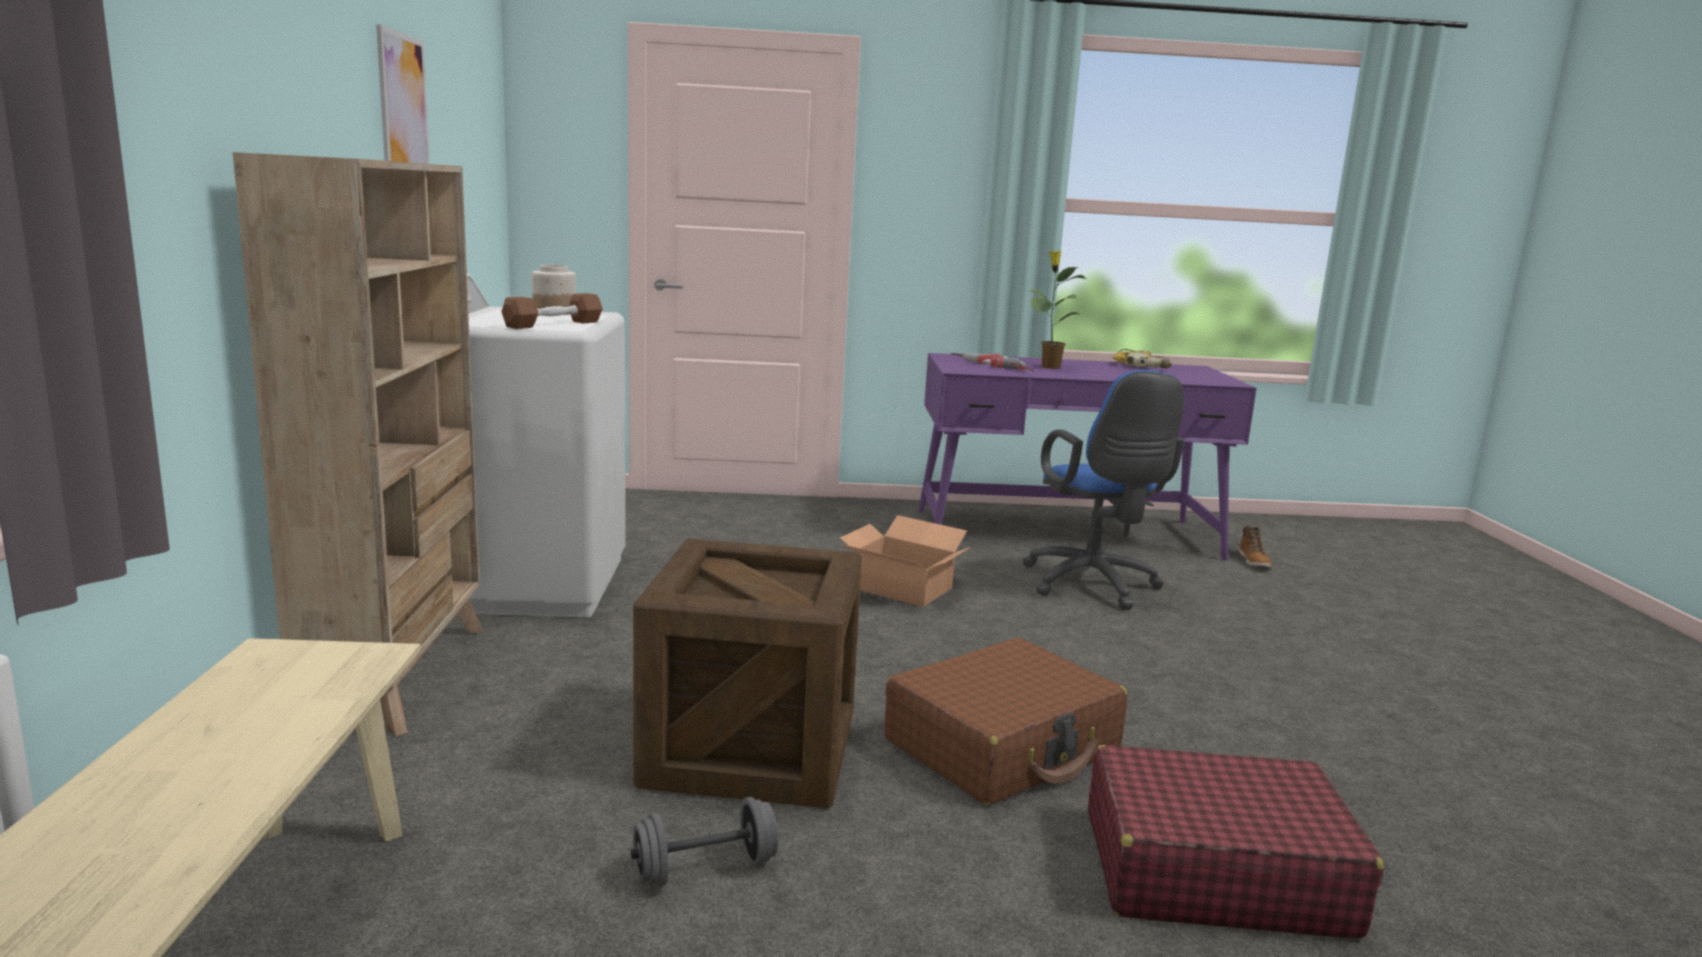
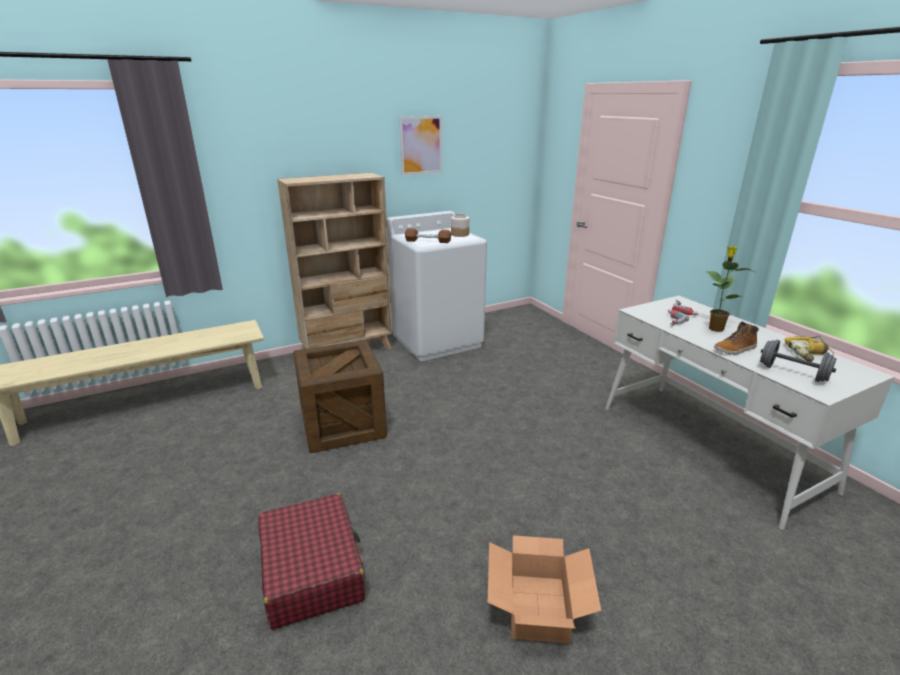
camera: 65 degrees right, 10 degrees up
(705, 870) = (261, 441): grey dumbbell -> grey dumbbell (792, 373)
(901, 587) = (537, 414): cardboard box -> cardboard box (538, 606)
(1003, 746) = (388, 483): brown suitcase -> none
(1066, 534) = (709, 446): purple desk -> white desk
(1093, 586) = (627, 474): blue office chair -> none
(1254, 561) = (804, 545): boot -> boot (735, 349)

